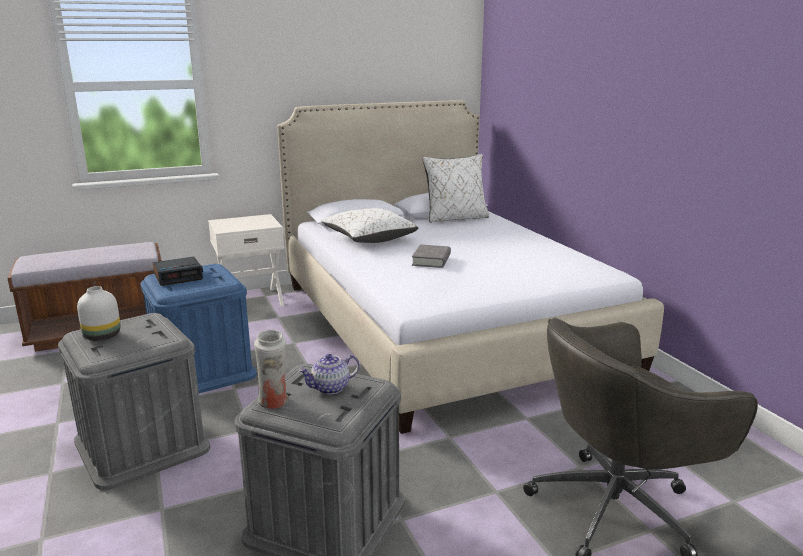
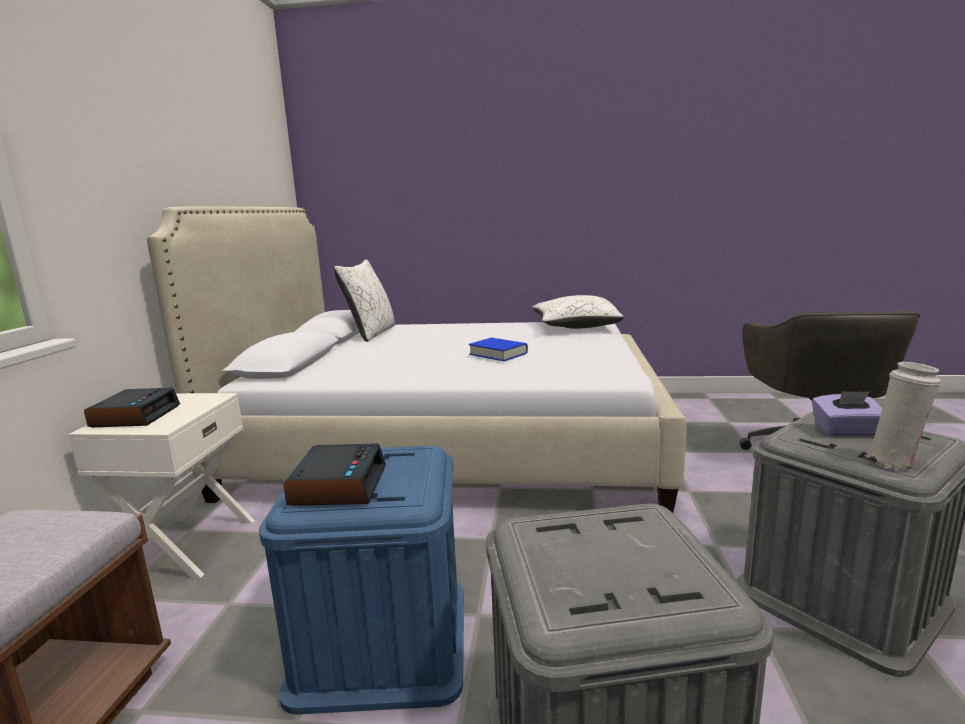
camera: 60 degrees left, 5 degrees down
(102, 336) = (602, 584): white vase -> none
(235, 221) = (135, 416): none -> alarm clock
(330, 388) = (846, 432): teapot -> purple tissue box
(369, 238) = (372, 366): white pillow -> white pillow (575, 327)
(431, 260) = (498, 354): grey book -> blue book

